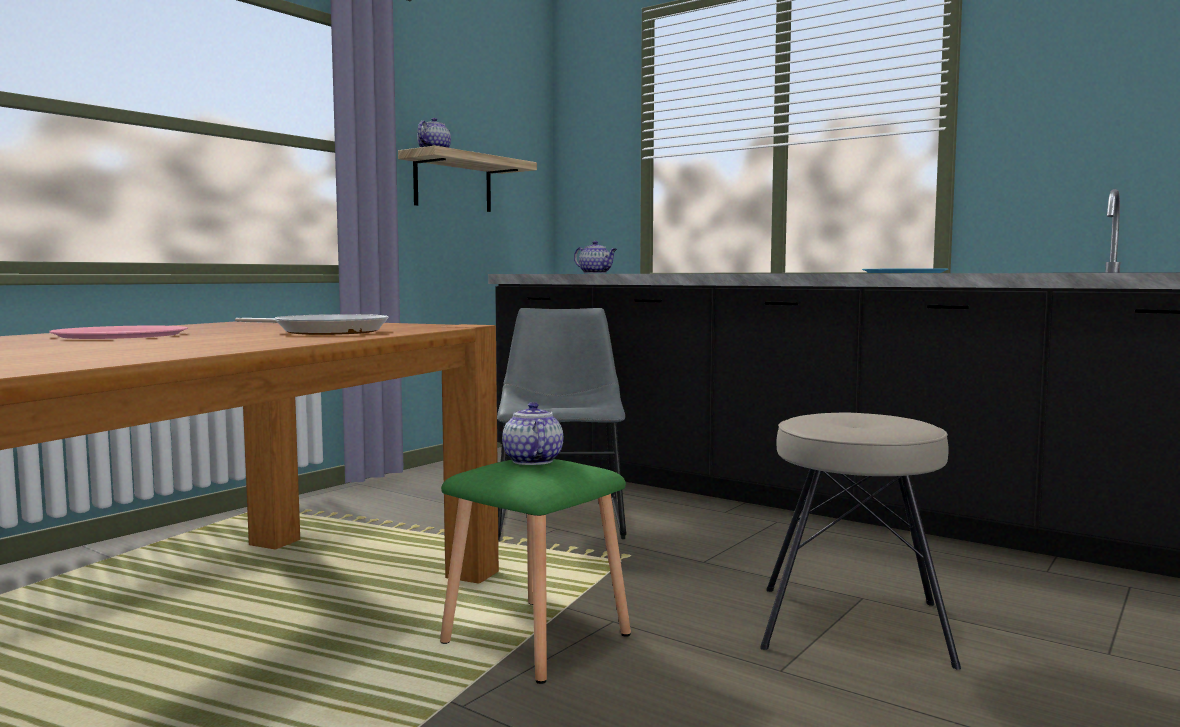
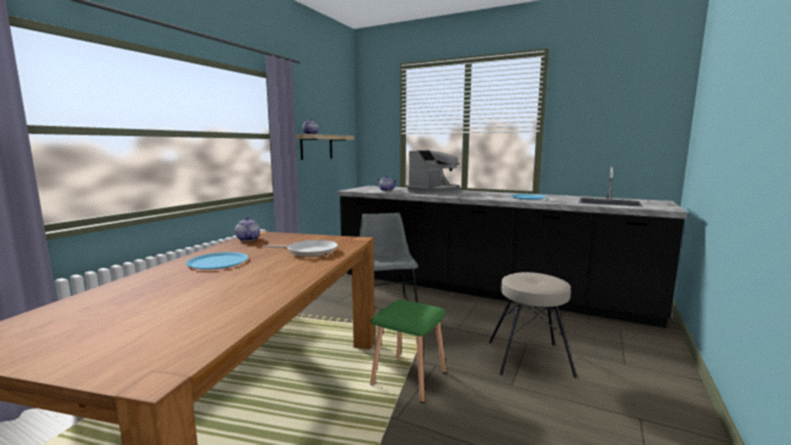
camera: 10 degrees left, 5 degrees up
(121, 335) = (218, 262): pink plate -> blue plate
(532, 460) = (405, 305): teapot -> teapot (247, 239)
(699, 273) = (434, 191): none -> coffee machine

